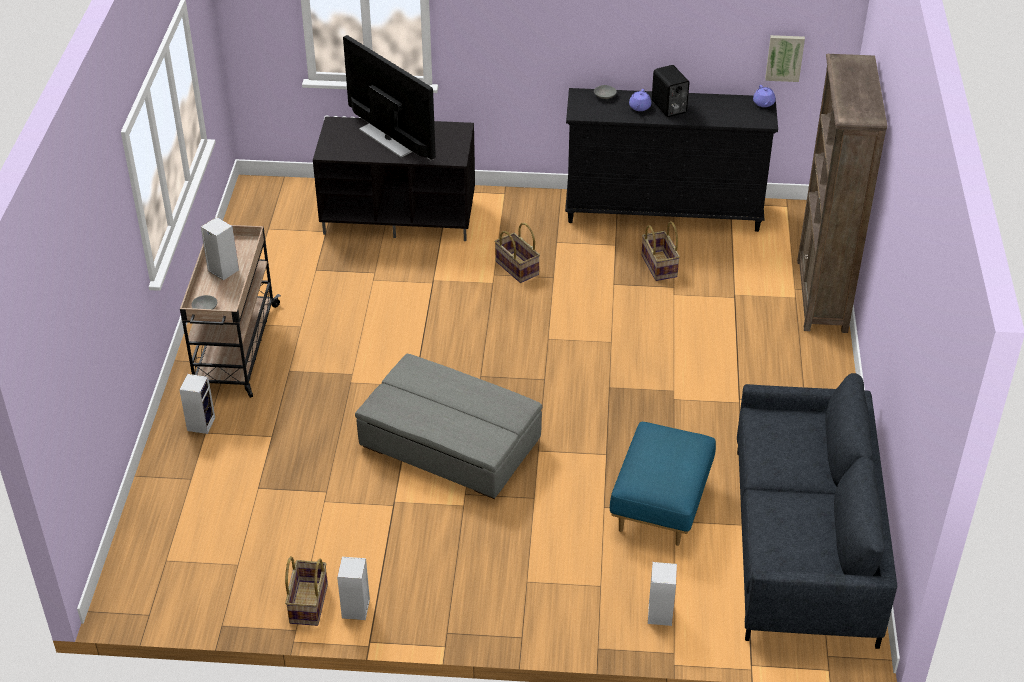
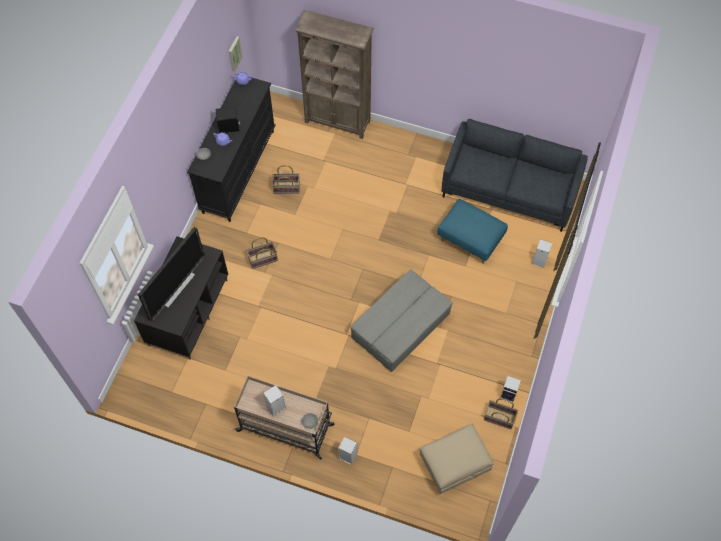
camera: 75 degrees left, 20 degrees up
(206, 555) = (453, 465): none -> beige ottoman
(388, 139) = (176, 288): television -> television turned 150 degrees clockwise

